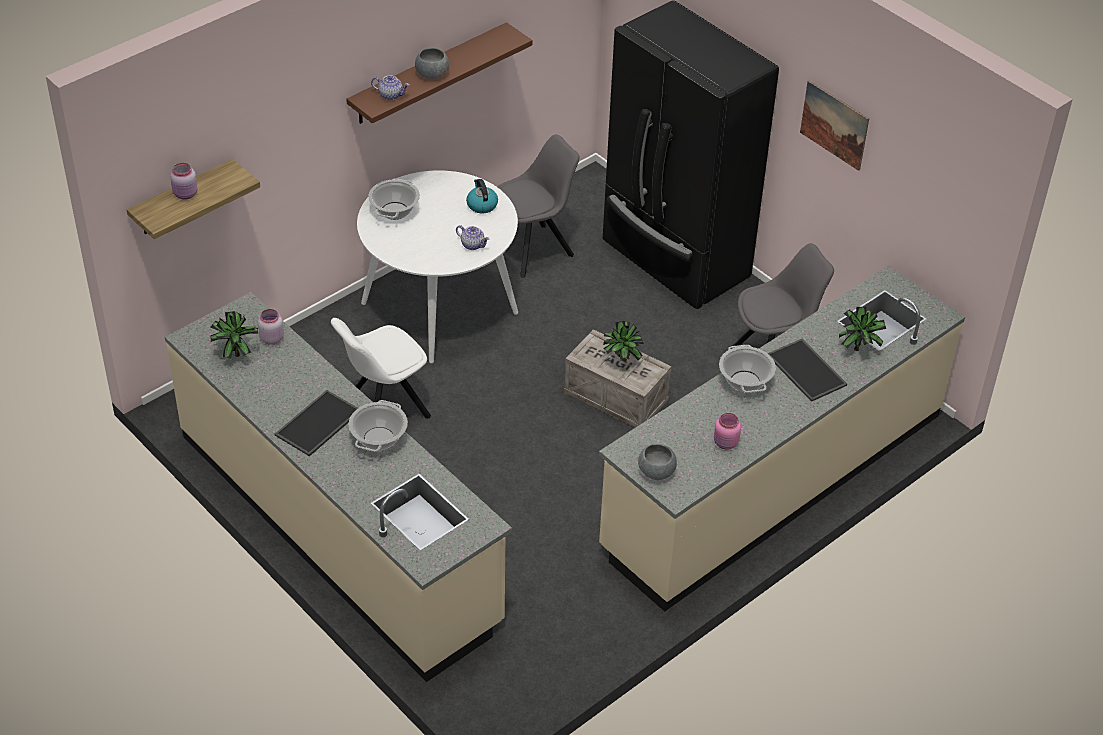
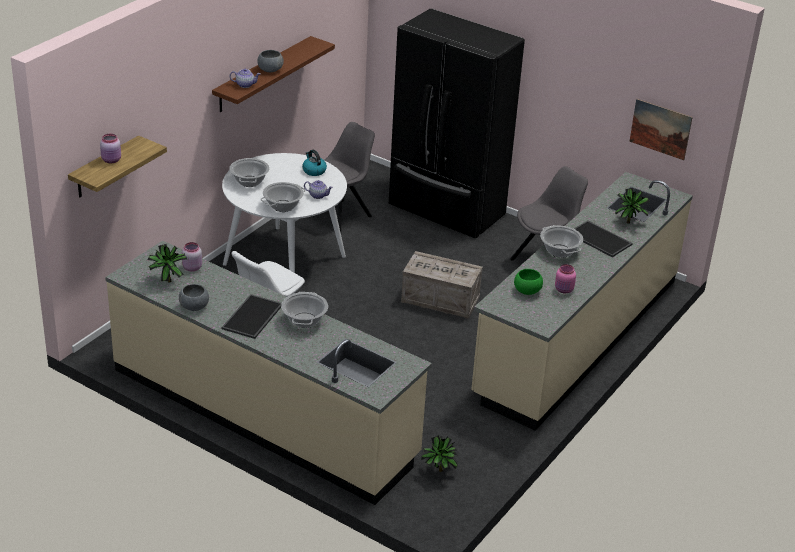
camera: 15 degrees left, 10 degrees down
(422, 255) = (283, 206): none -> cooking pot
(621, 361) = (444, 268): potted plant -> potted plant (438, 472)
(656, 472) = (522, 314): grey bowl -> grey bowl (194, 307)
(677, 437) = (527, 290): none -> green bowl
(834, 125) = (573, 73): picture -> picture (660, 129)

